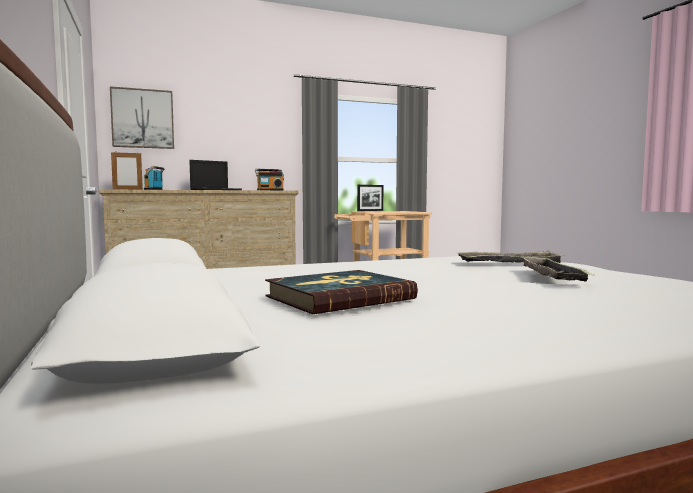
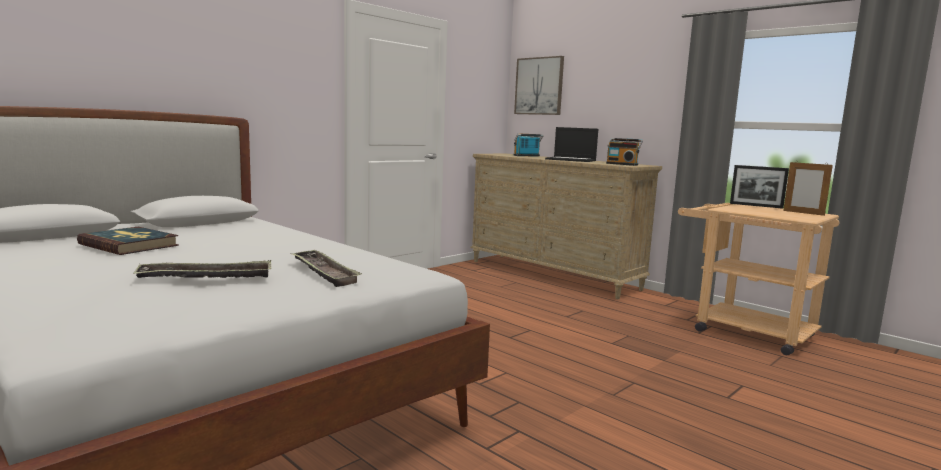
camera: 65 degrees right, 5 degrees up
(127, 189) = (507, 154): picture frame -> picture frame (803, 213)

